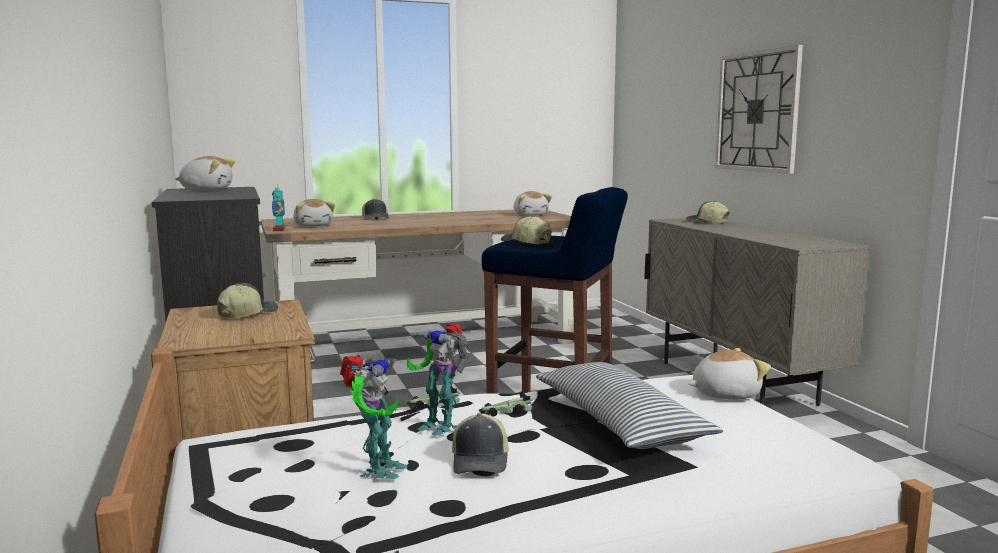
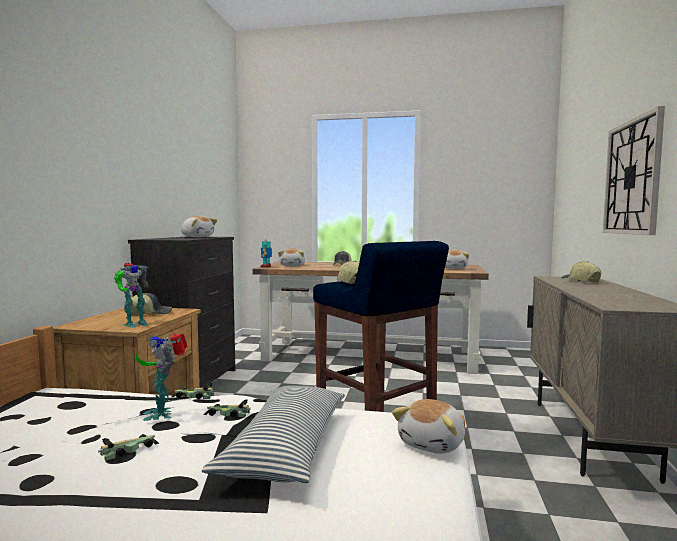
camera: 30 degrees right, 5 degrees down
(377, 470) = (59, 436): toy robot -> toy robot (134, 324)
(481, 461) = (128, 450): cap -> toy car
(724, 394) = (433, 443): plush toy -> plush toy turned 105 degrees clockwise

